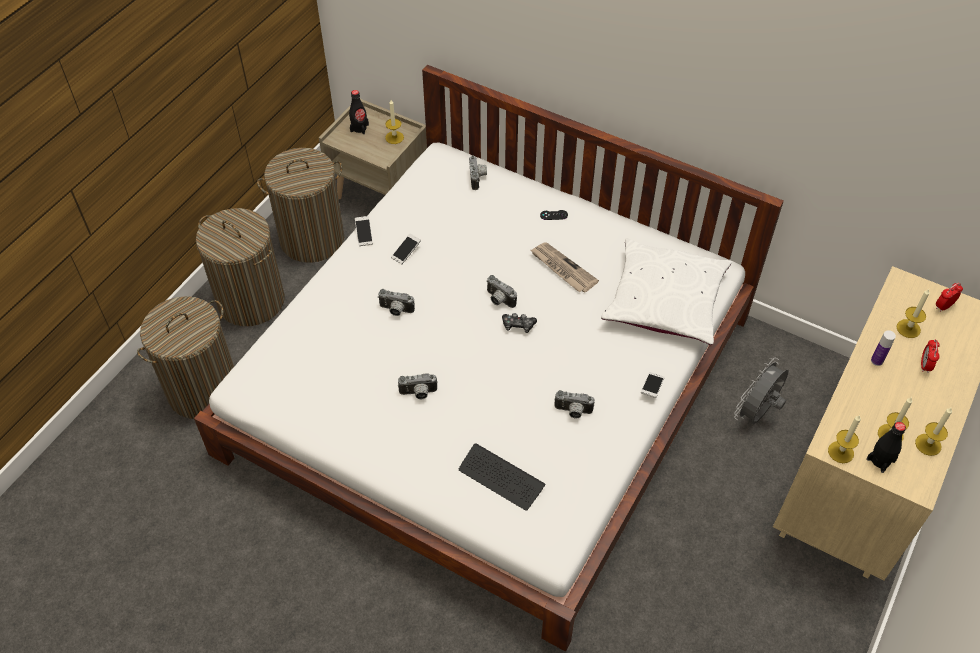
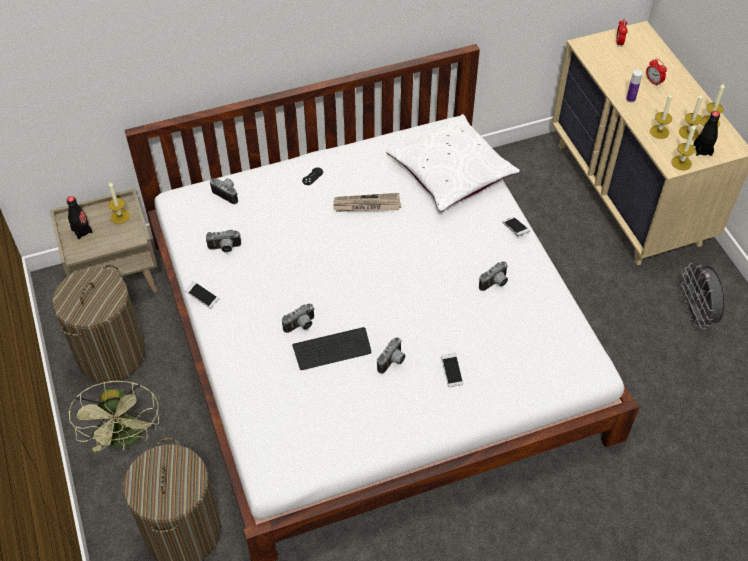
camera: 50 degrees left, 0 degrees up
(251, 300) = (127, 438): laundry basket -> green fan
(406, 252) = (250, 283): phone -> phone (451, 372)
(498, 300) = (356, 259): camera -> camera (224, 248)
(501, 478) = (512, 361): keyboard -> keyboard (332, 349)
(518, 325) = (391, 263): game controller -> none
(757, 413) = (540, 209): grey fan -> grey fan (697, 314)
(908, 328) = (620, 68): candle -> candle (659, 131)

